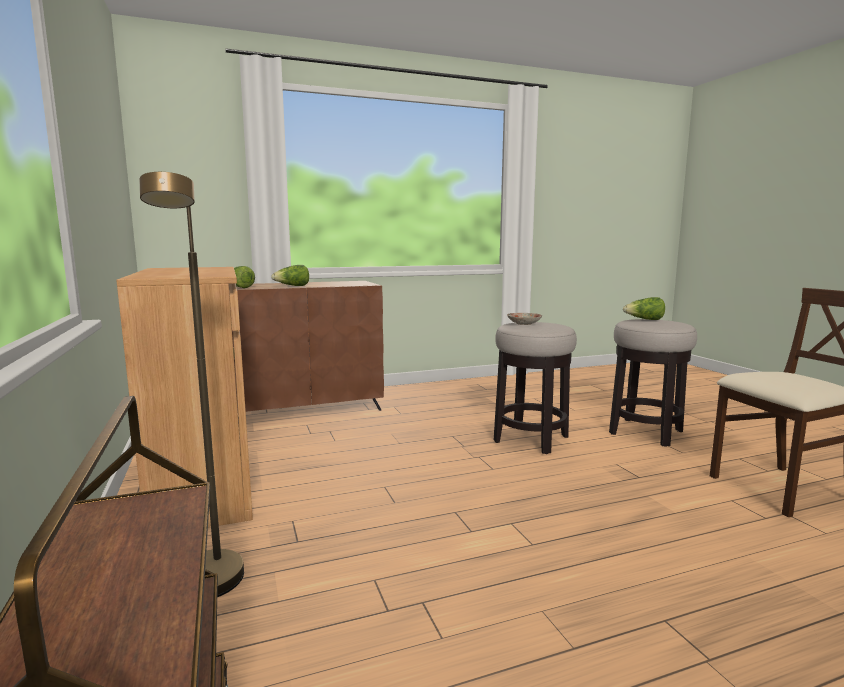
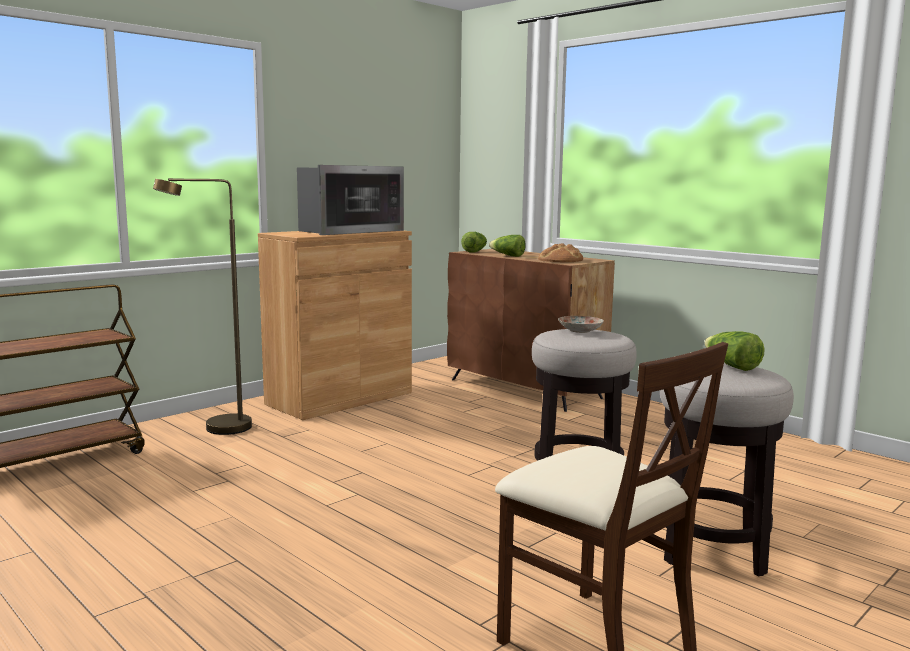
camera: 65 degrees right, 0 degrees up
(188, 270) = (347, 231): none -> microwave
(345, 283) = (560, 260): none -> bread

